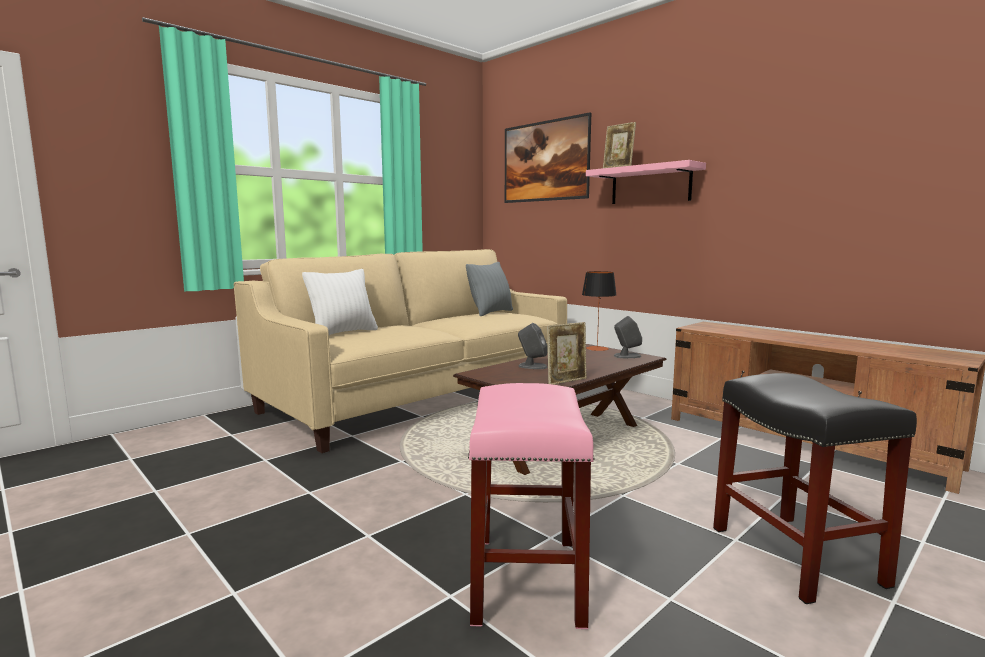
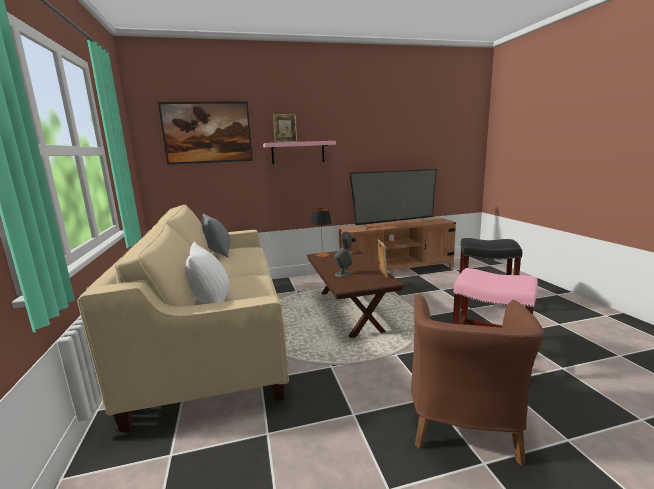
camera: 60 degrees left, 5 degrees up
(317, 568) = (463, 423): none -> brown armchair
(808, 338) = (394, 224): none -> television

